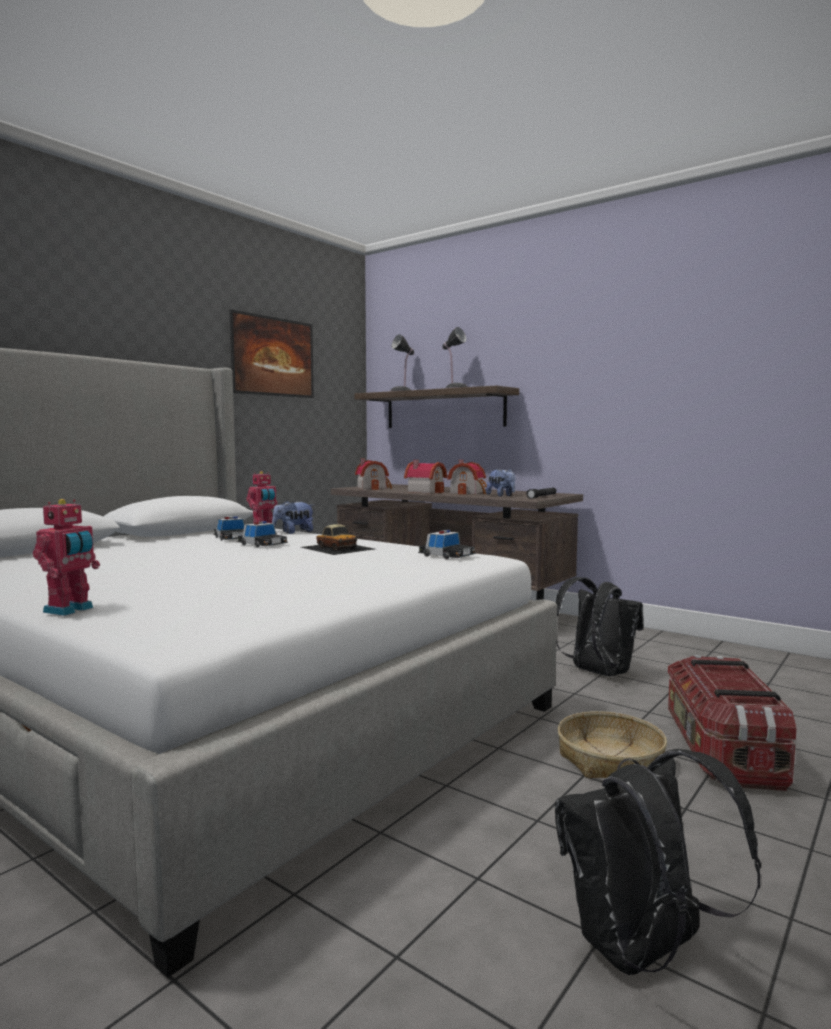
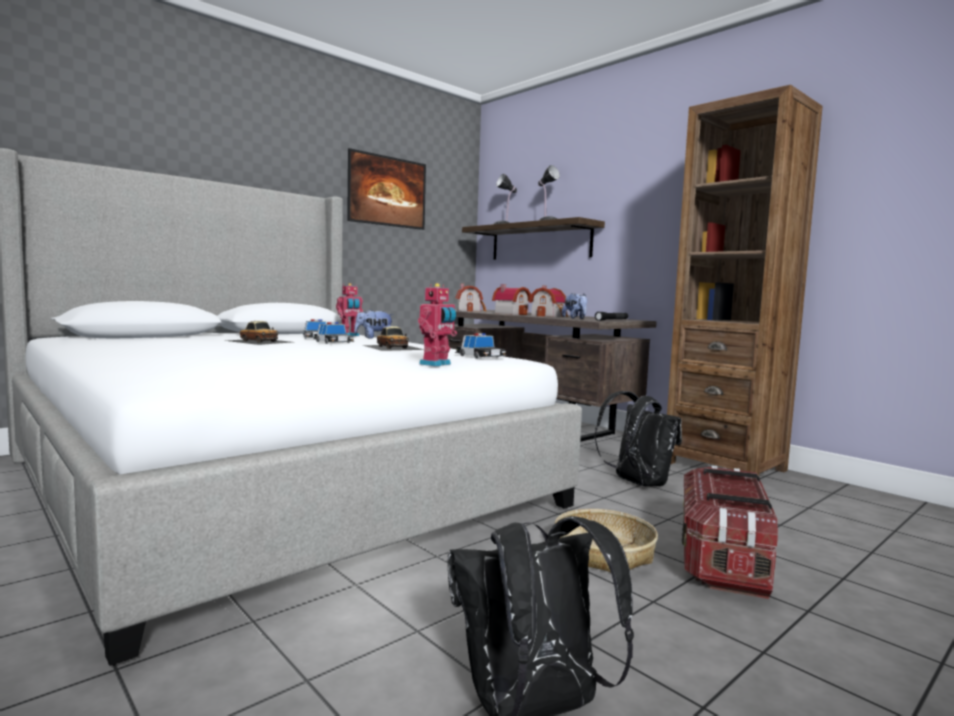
camera: 10 degrees right, 0 degrees up
(70, 610) = (112, 366): toy robot -> toy robot (437, 364)
(179, 550) = (260, 341): none -> toy car
(669, 644) = (724, 466): none -> brown bookcase

